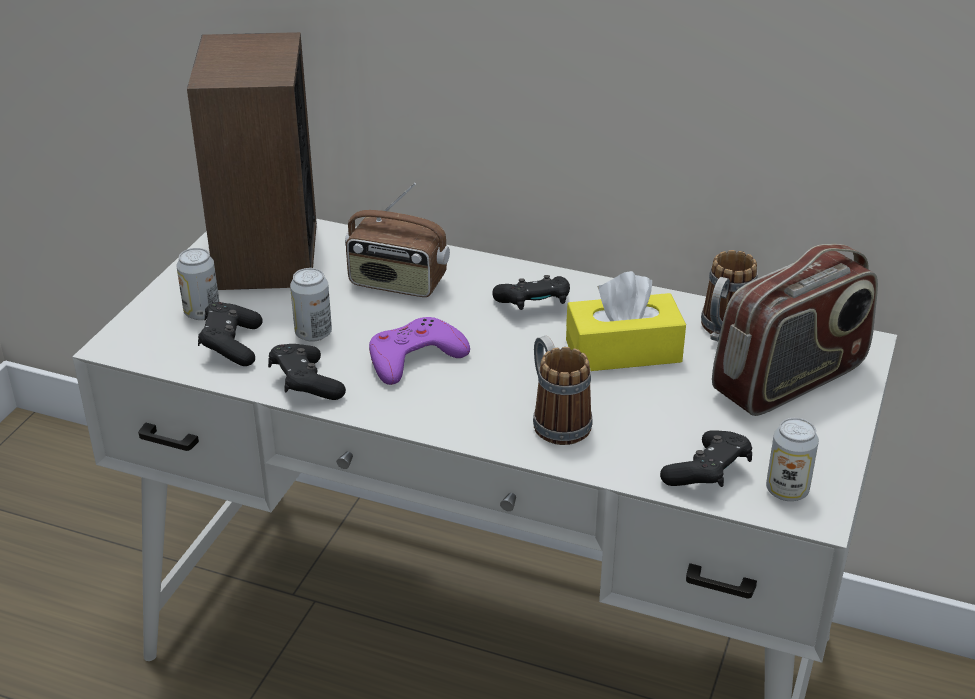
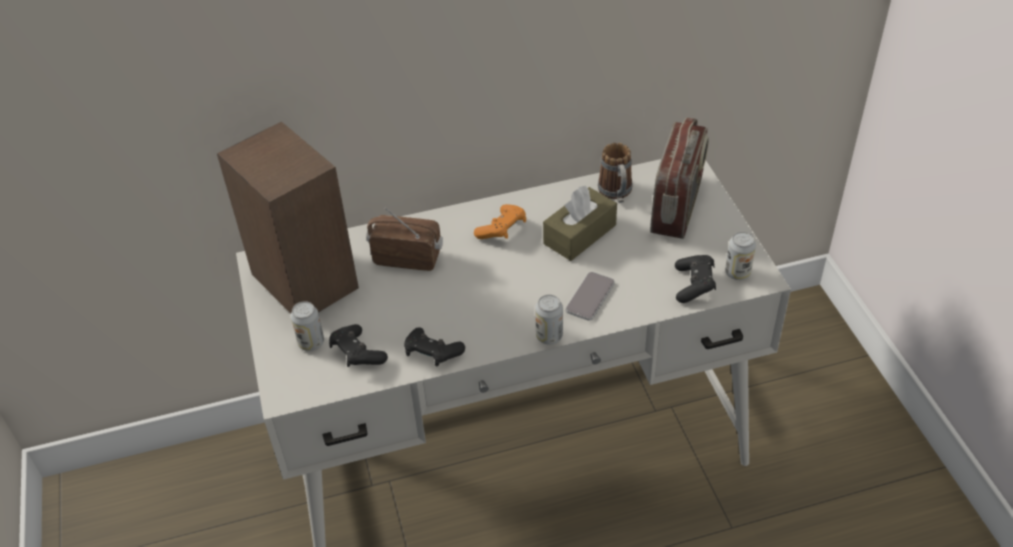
camera: 35 degrees left, 10 degrees up
(313, 333) = (397, 318): can -> can (549, 336)
(397, 283) = (408, 257): radio -> radio turned 150 degrees counterclockwise
(414, 357) = (473, 301): purple game controller -> none
(534, 305) = (502, 230): black game controller -> orange game controller
(555, 420) = (590, 297): mug -> phone
(623, 351) = (579, 234): yellow tissue box -> brown tissue box

